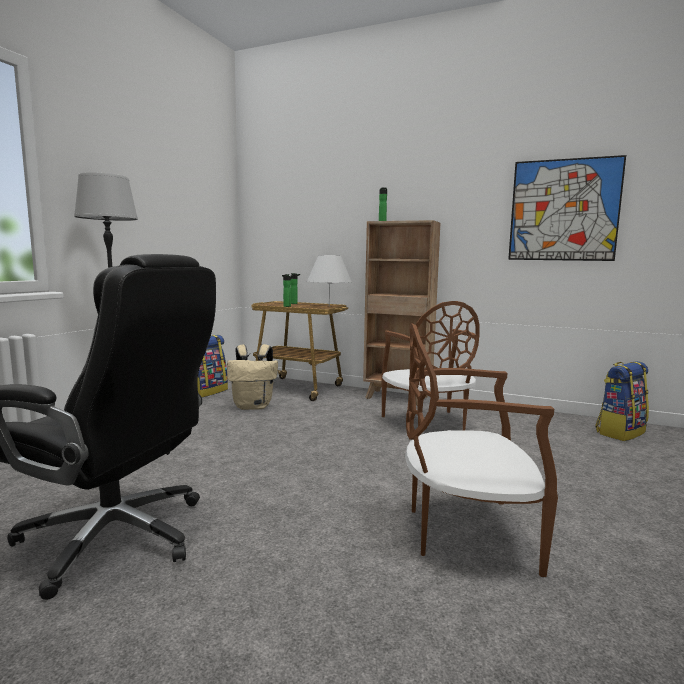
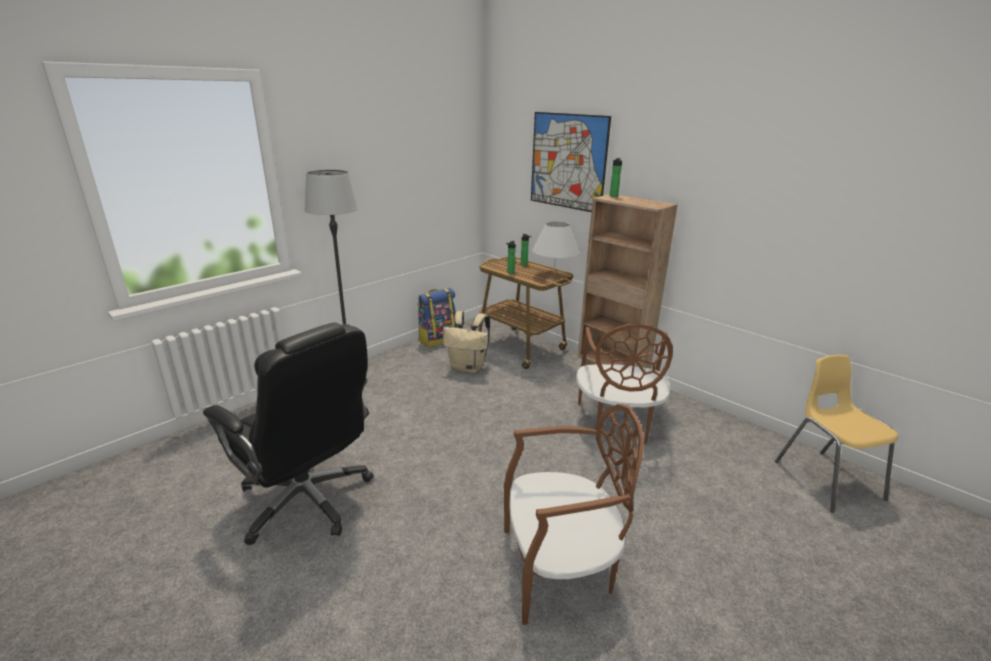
camera: 20 degrees right, 15 degrees up
(465, 532) = (559, 569): brown chair -> brown chair turned 150 degrees clockwise
(563, 210) = (824, 214): picture -> picture (568, 161)
(619, 432) = (826, 479): backpack -> yellow chair

